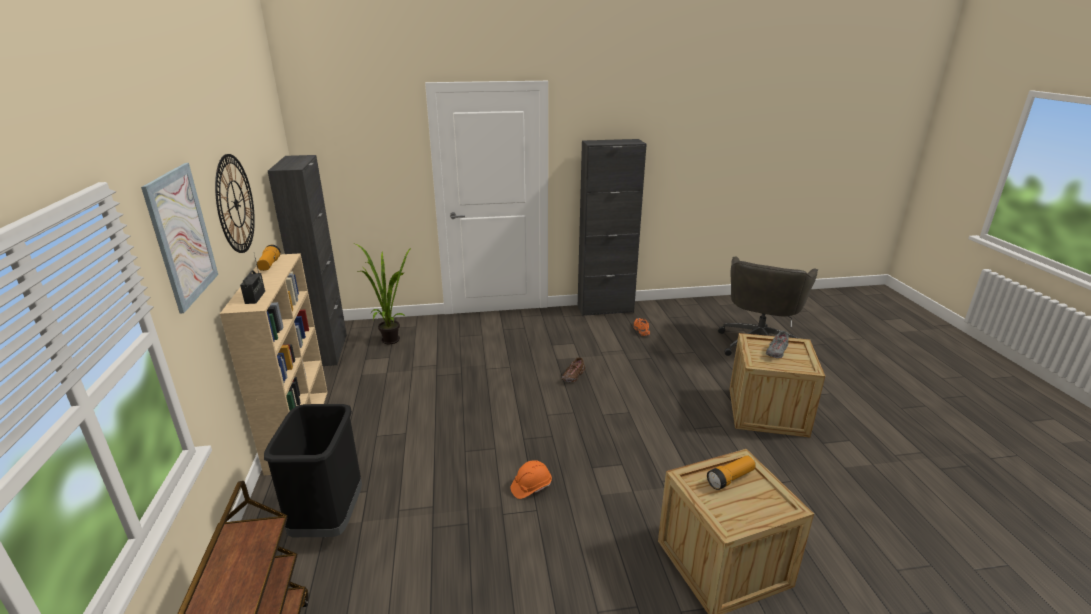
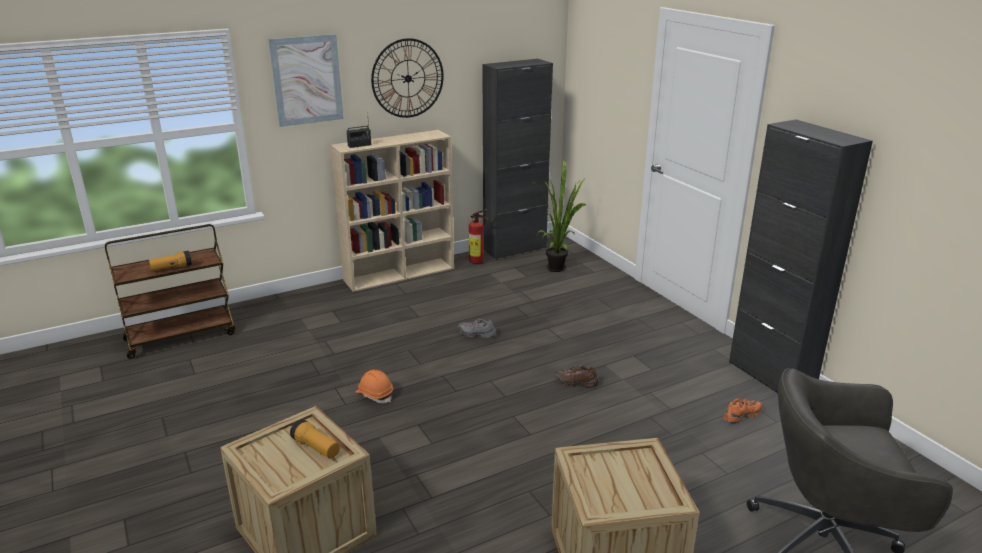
camera: 70 degrees right, 0 degrees up
(269, 265) = (419, 135): flashlight -> flashlight (172, 268)
(328, 519) = (307, 317): black trash can -> none
(331, 375) = (478, 262): none -> fire extinguisher
(776, 352) = (629, 478): grey shoe -> grey shoe (477, 334)

